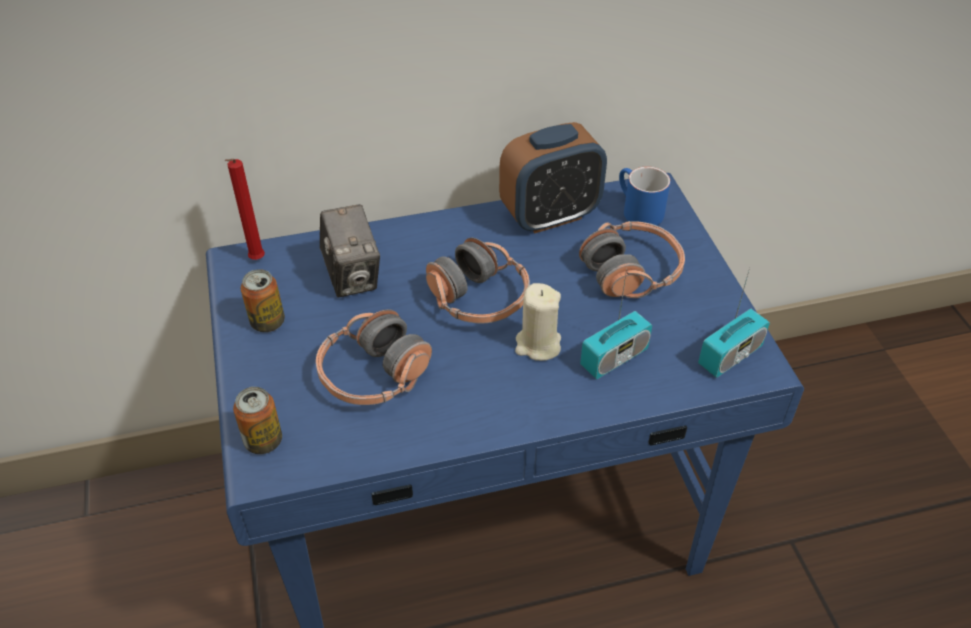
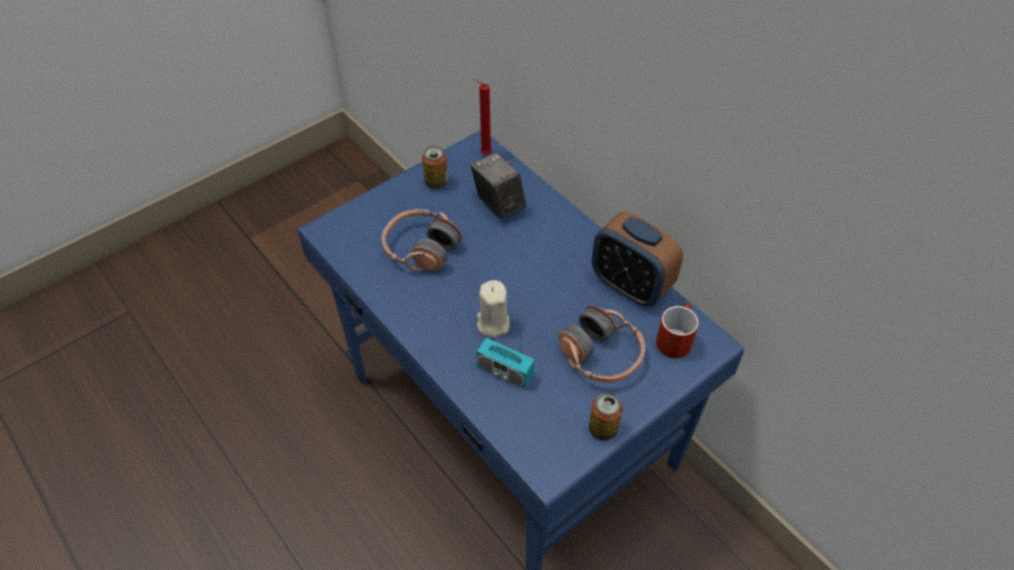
camera: 65 degrees right, 5 degrees up
(263, 441) = (346, 221): can -> can (603, 429)
(352, 276) = (498, 204): camera -> camera turned 105 degrees clockwise
(478, 298) = (517, 275): headphones -> none
(636, 211) = (674, 337): blue mug -> red mug
(730, 356) = (547, 445): radio -> none

